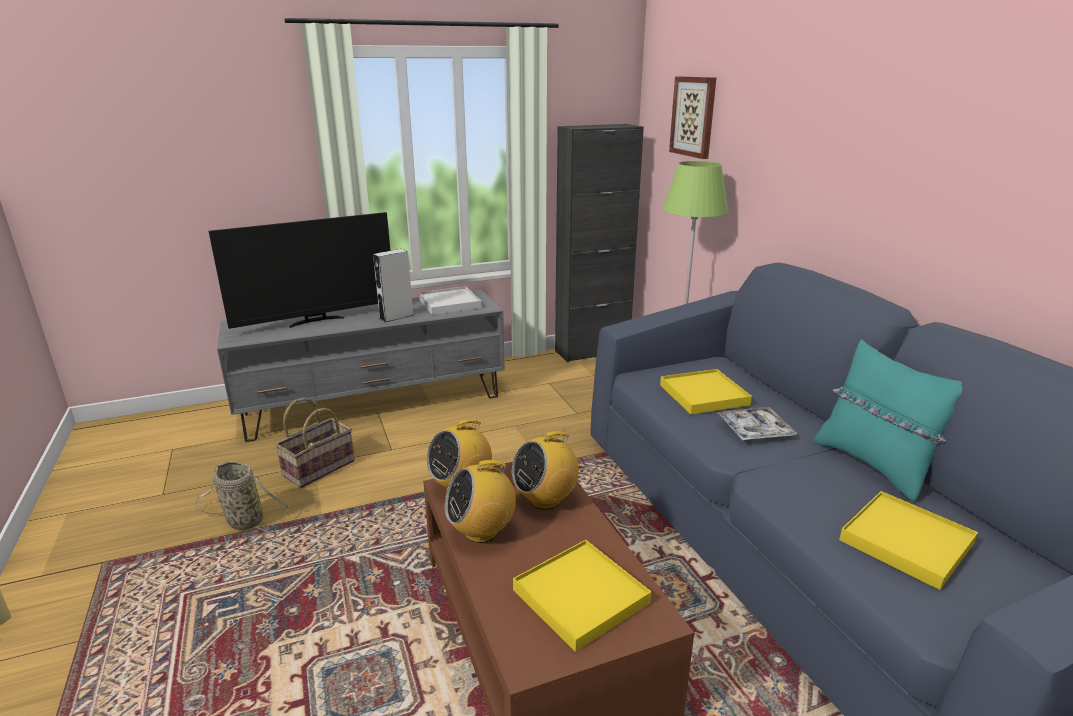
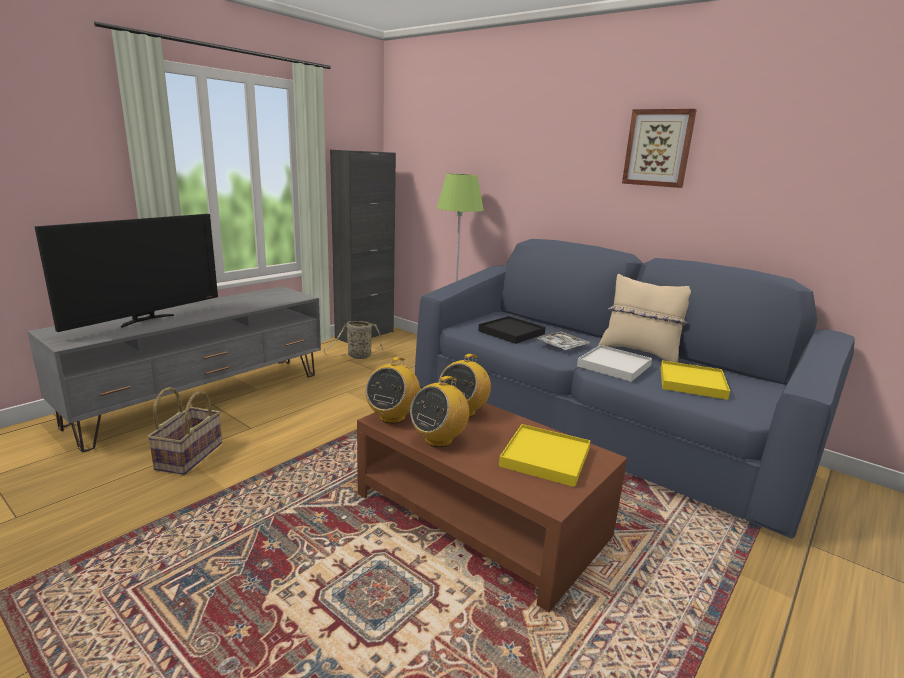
camera: 30 degrees left, 5 degrees down
(243, 520) = (142, 514): basket -> basket (357, 356)
(396, 317) = (226, 310): grey speaker -> none
(449, 303) = (266, 297): white tray -> white tray (614, 366)
(694, 116) = (440, 144): picture -> picture (658, 148)
(703, 395) = (511, 332): yellow tray -> black tray
(873, 465) = (639, 352): turquoise pillow -> beige pillow

